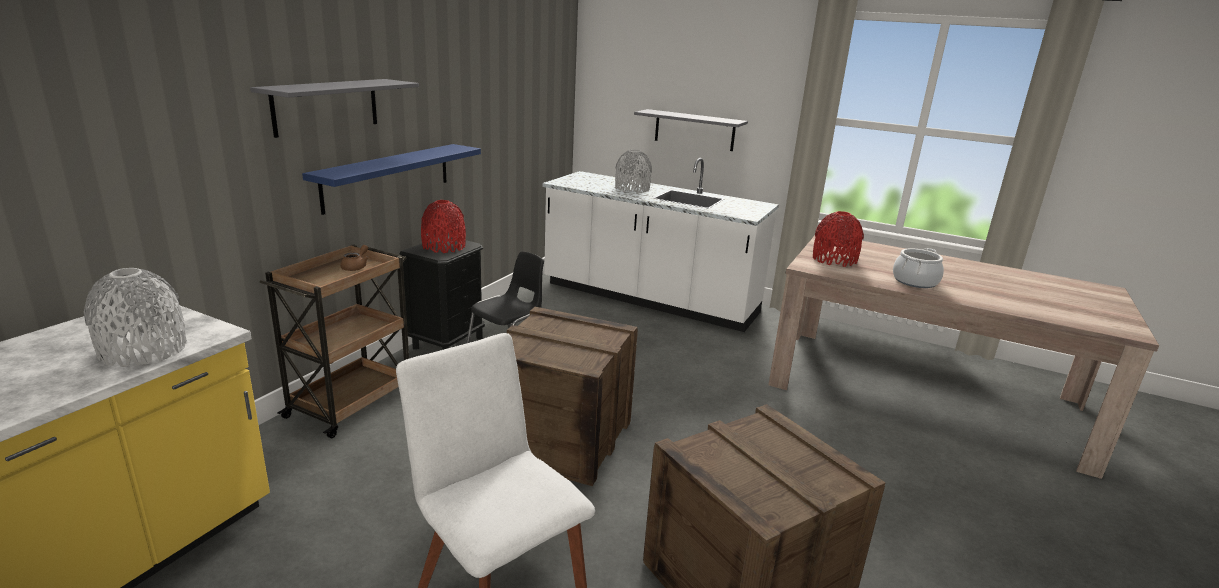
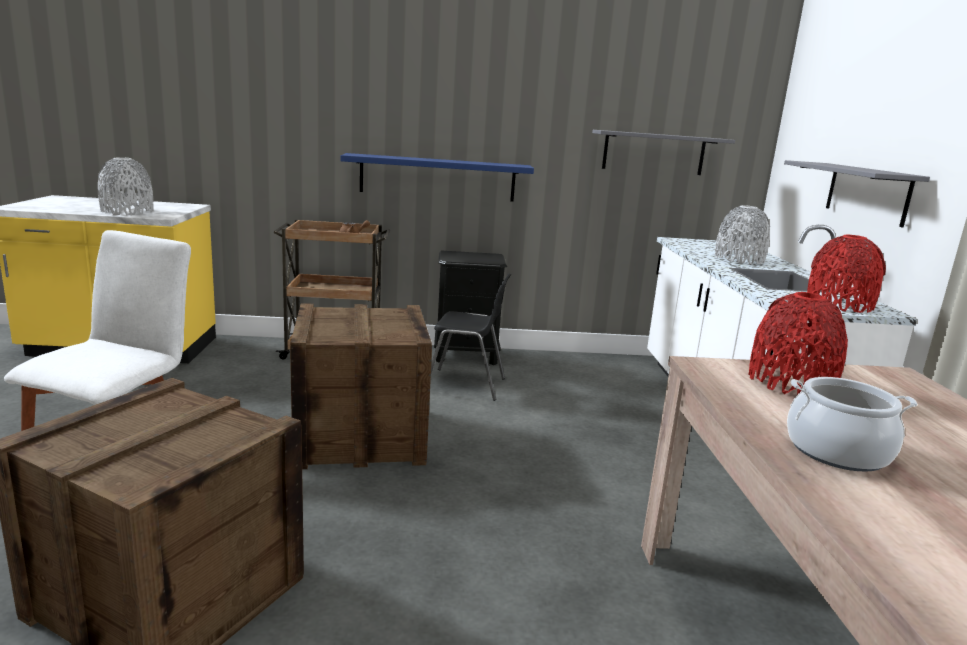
camera: 60 degrees right, 5 degrees down
(326, 106) = (378, 103): grey shelf -> grey shelf (653, 153)
(444, 247) = (473, 257): red vase -> red vase (839, 304)

